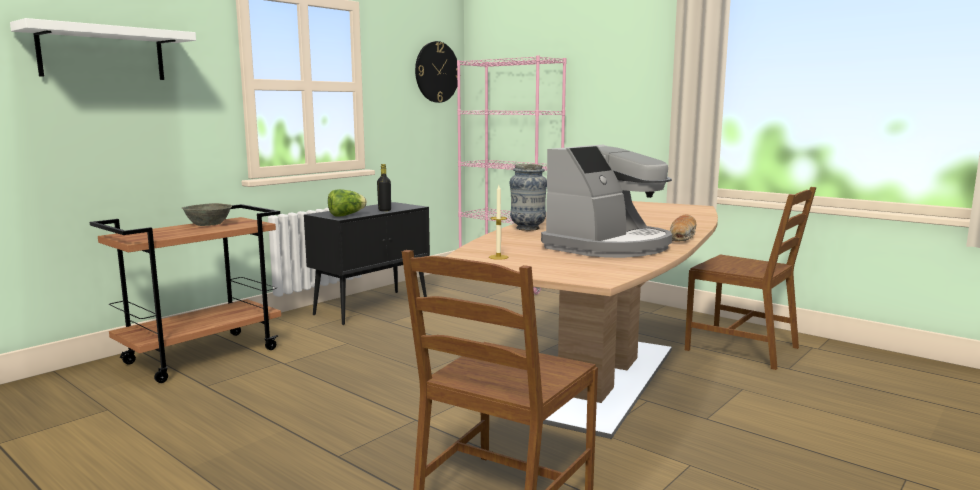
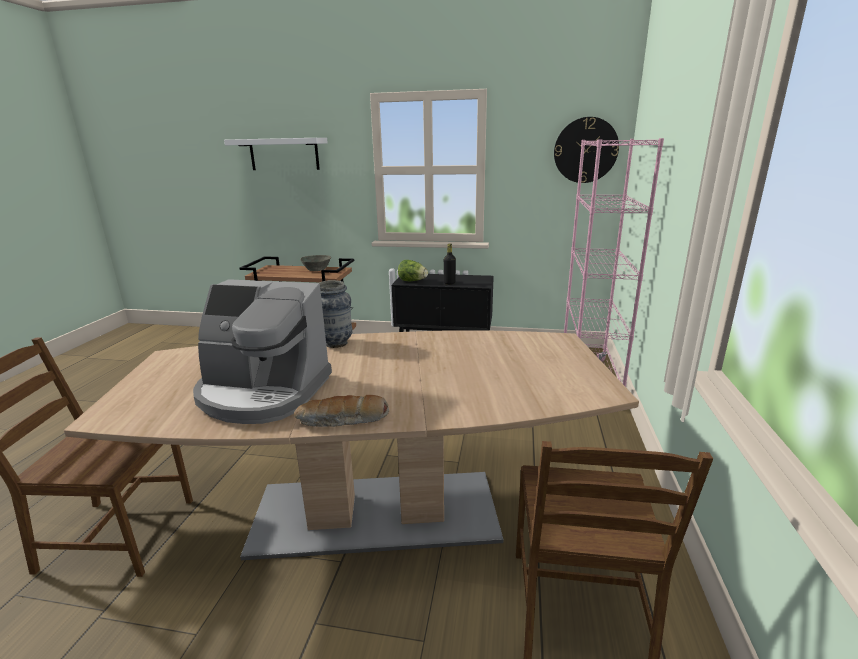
camera: 60 degrees right, 10 degrees up
(498, 257) = (193, 362): candle -> none

